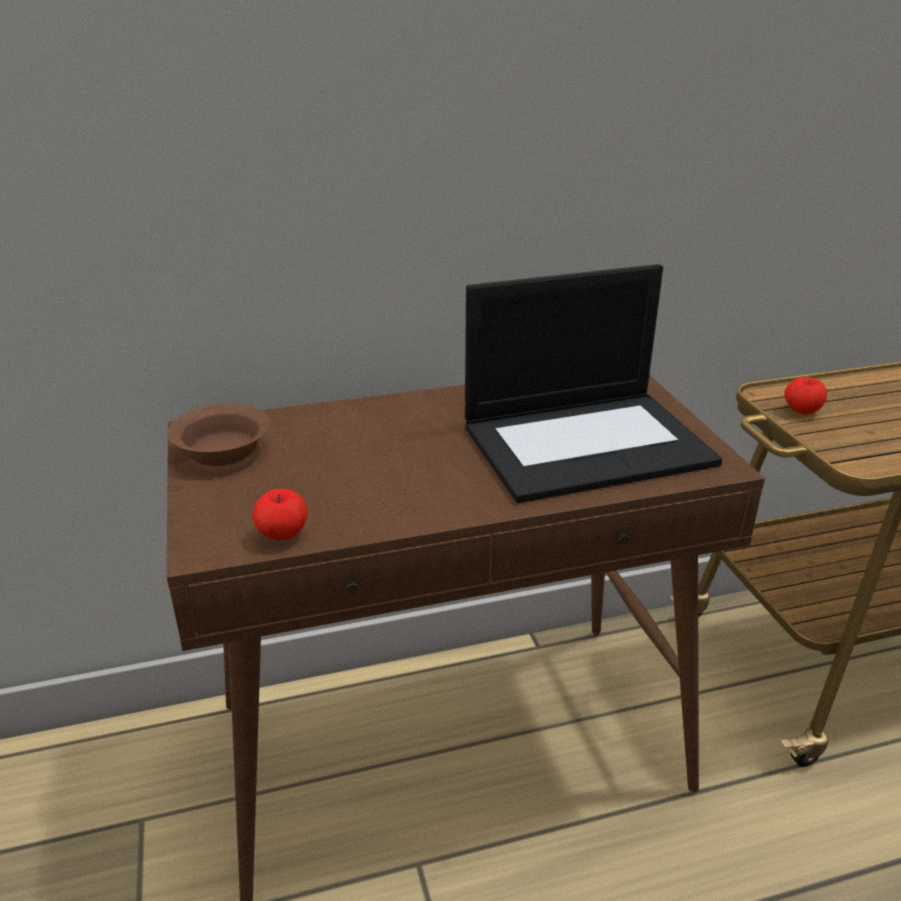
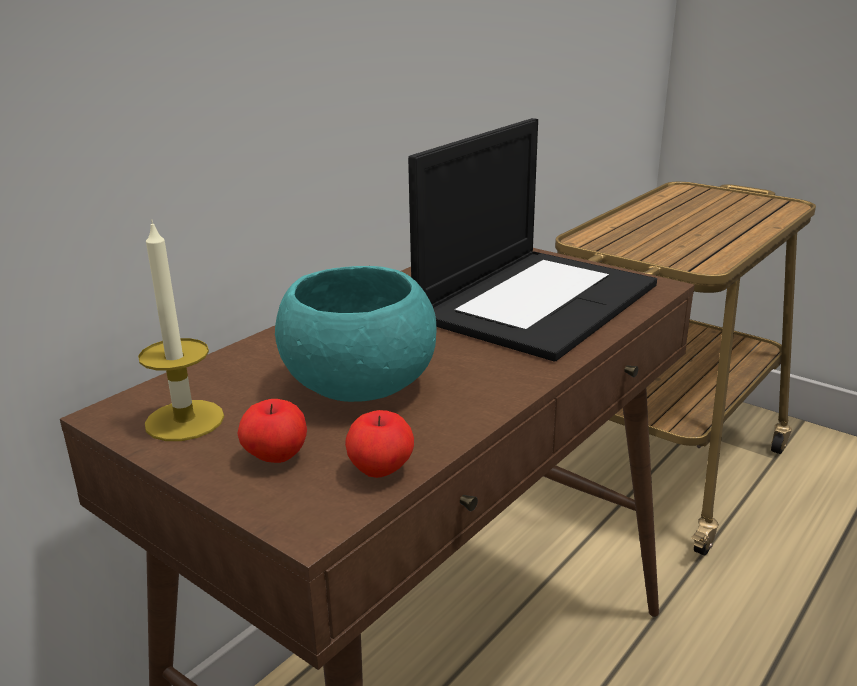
camera: 35 degrees left, 5 degrees down
(224, 450) = (184, 420): brown bowl -> candle
(353, 467) = (358, 386): none -> turquoise bowl
(801, 411) = (621, 245): apple -> apple (275, 457)

